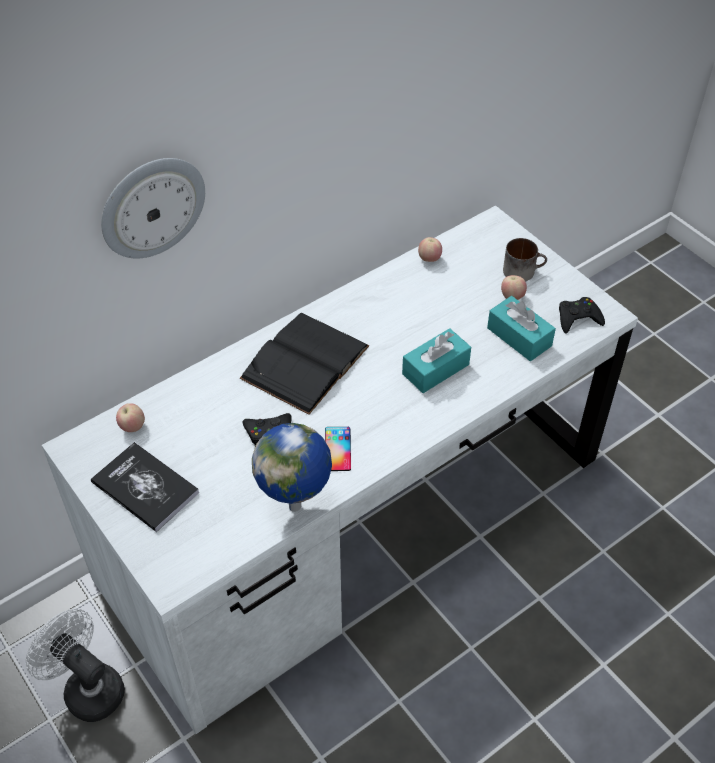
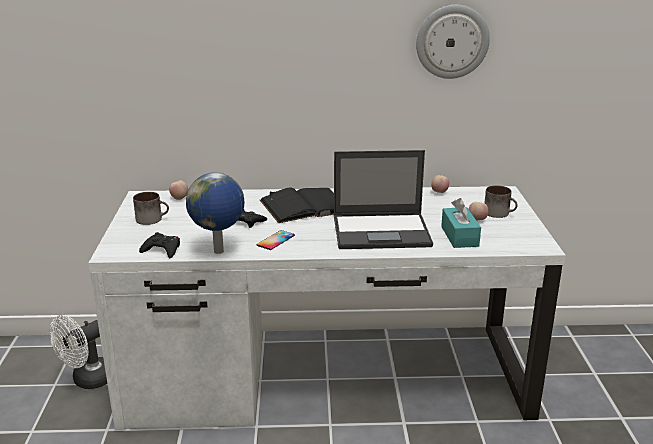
camera: 35 degrees right, 25 degrees down
(87, 688) = (88, 380): white fan -> white fan turned 120 degrees counterclockwise
(145, 488) = (152, 219): book -> mug
(152, 207) = (231, 49): wall clock -> wall clock (452, 41)
(435, 369) = (382, 231): turquoise tissue box -> laptop
(578, 318) = (515, 242): black game controller -> black game controller (162, 250)

